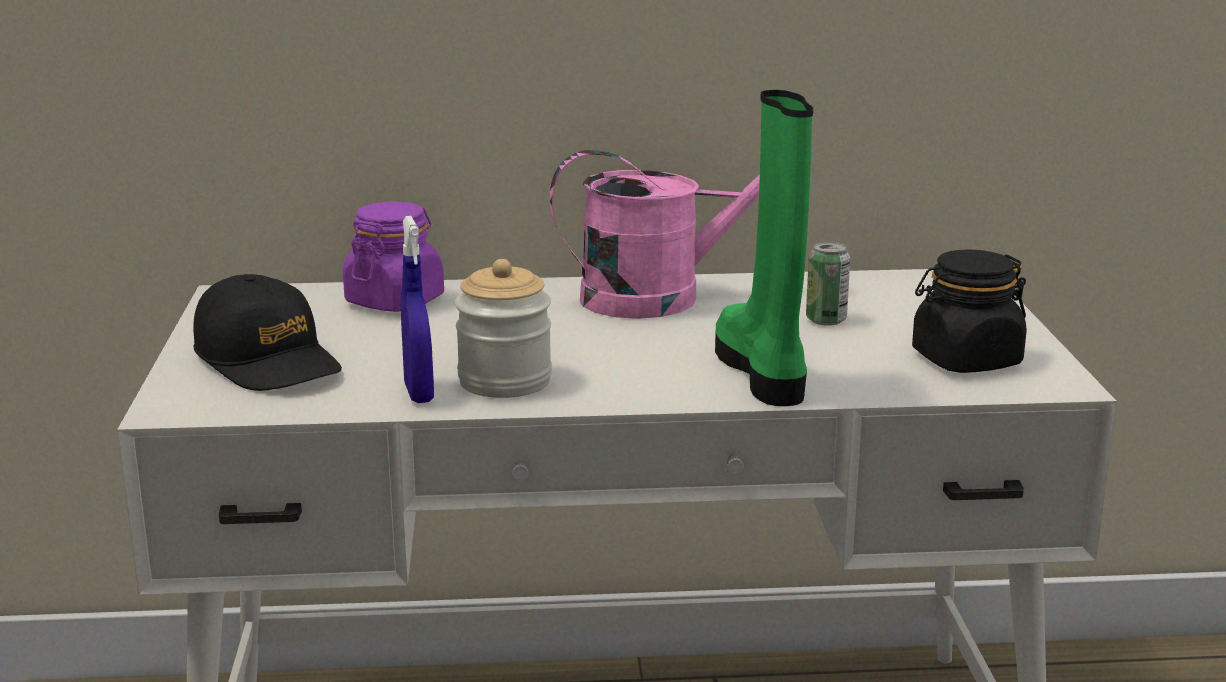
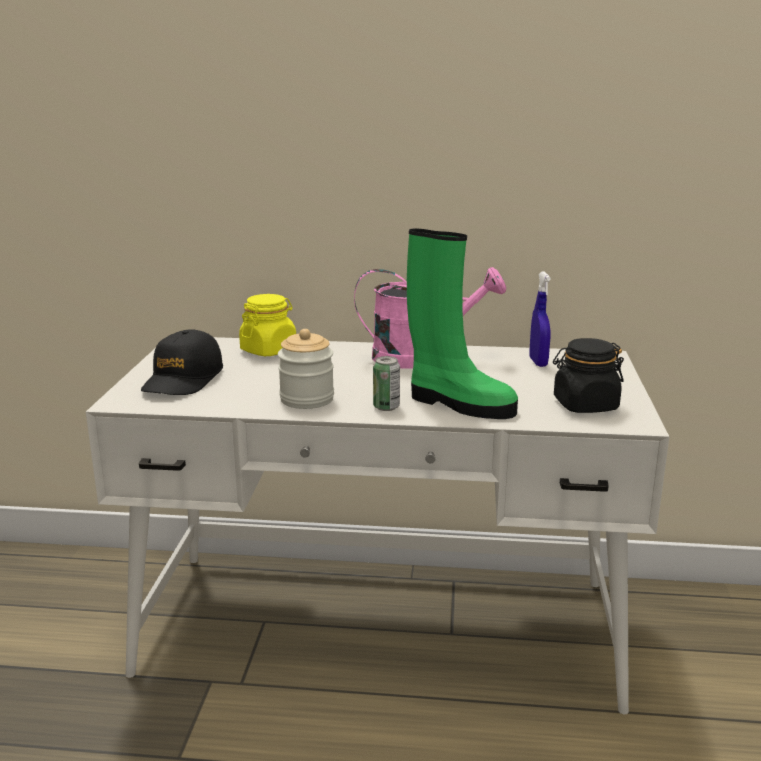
camera: 10 degrees right, 0 degrees up
(268, 361) = (183, 379): black cap -> black cap turned 45 degrees clockwise
(395, 301) = (269, 350): purple jar -> yellow jar
(419, 393) = (256, 403): blue spray bottle -> blue spray bottle (538, 362)
(763, 372) = (458, 404): green boot -> green boot turned 120 degrees clockwise
(826, 320) = (510, 376): can -> can (386, 407)

